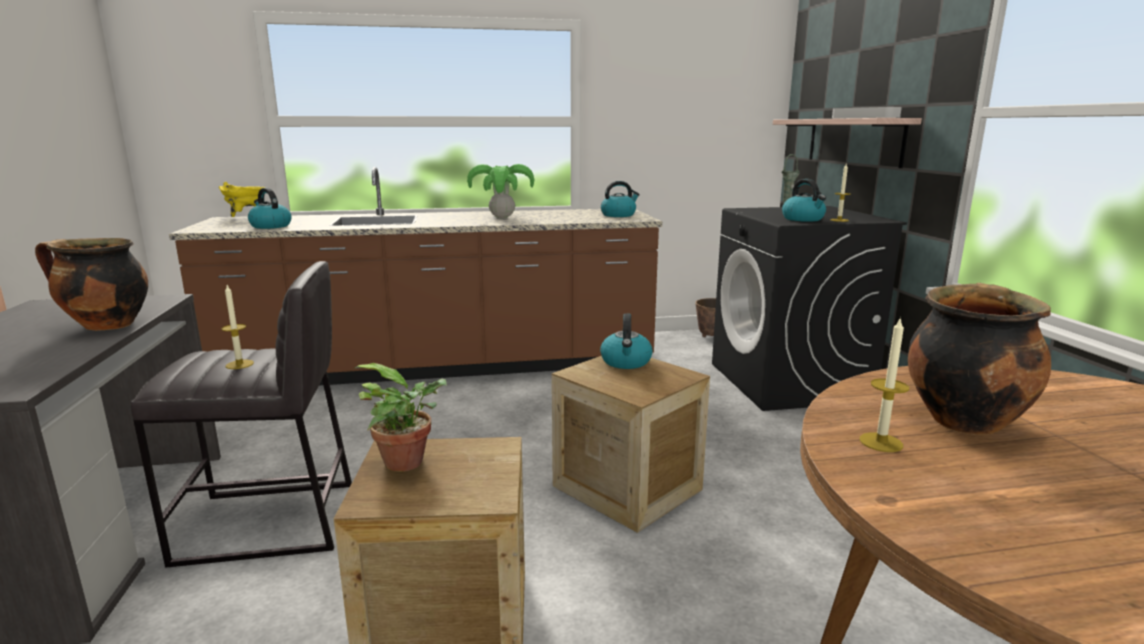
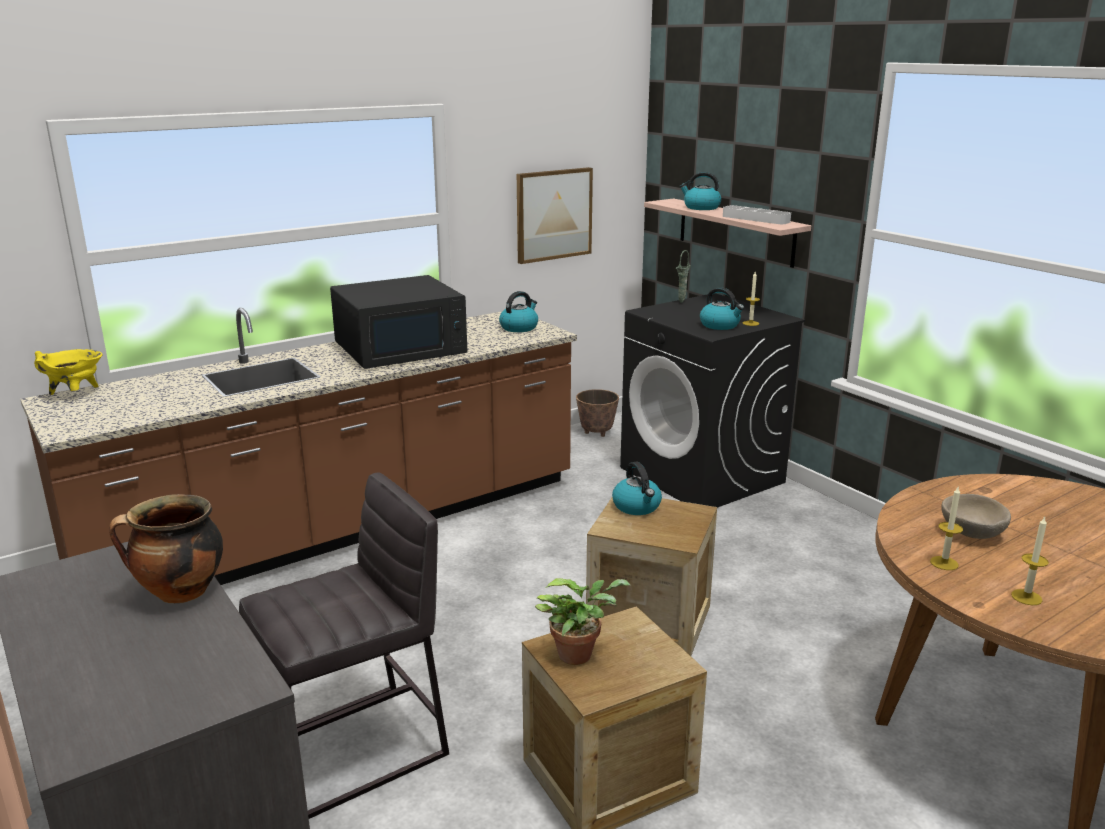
camera: 25 degrees left, 5 degrees up
(239, 364) = (345, 600): candle -> candle (1026, 597)
(270, 226) = (150, 409): kettle -> kettle (701, 208)
(502, 217) = (401, 349): potted plant -> black microwave
(686, 130) = (553, 214): none -> picture
(963, 420) = (971, 533): cooking pot -> beige bowl

